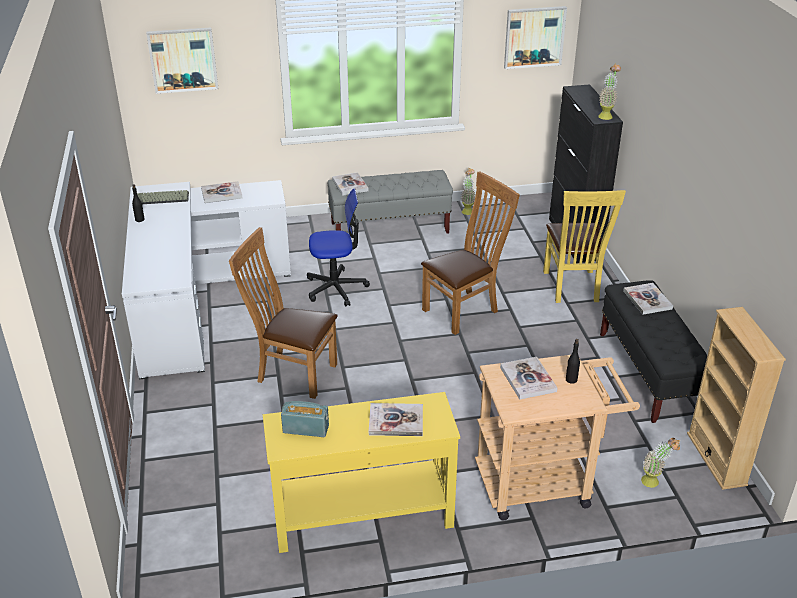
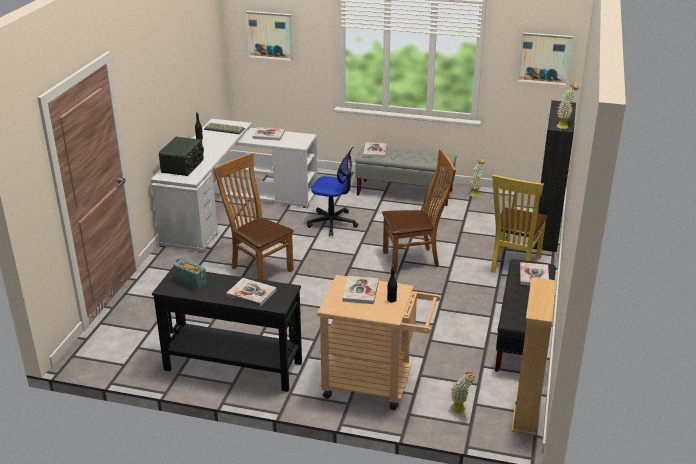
camera: 25 degrees right, 5 degrees down
(152, 264) = (183, 166): none -> radio
(361, 516) = (232, 366): yellow console table -> black console table

